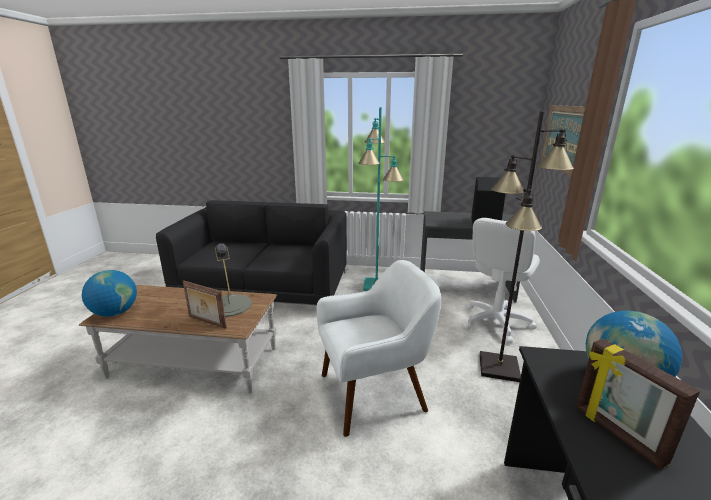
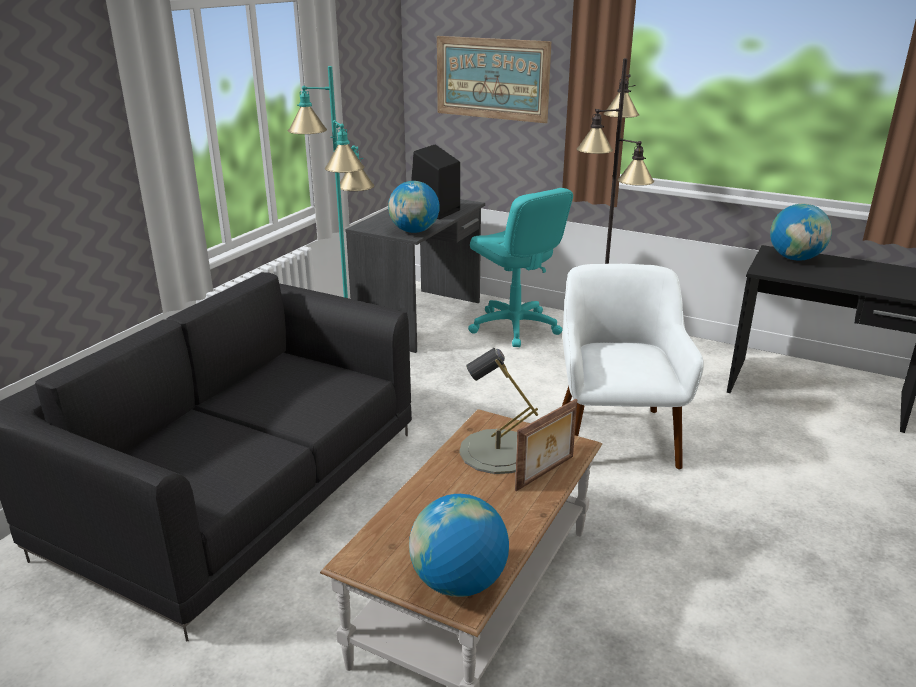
camera: 70 degrees left, 5 degrees up
(441, 223) = (414, 231): none -> globe
(495, 322) = (514, 327): white office chair -> turquoise office chair
(617, 434) = (850, 276): picture frame -> none

